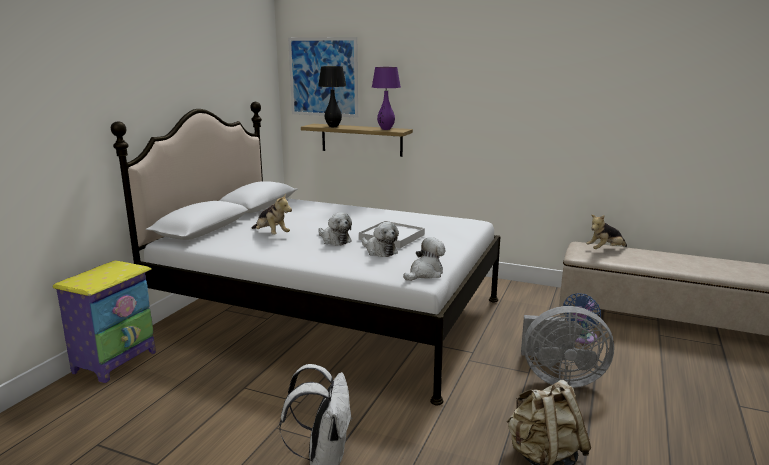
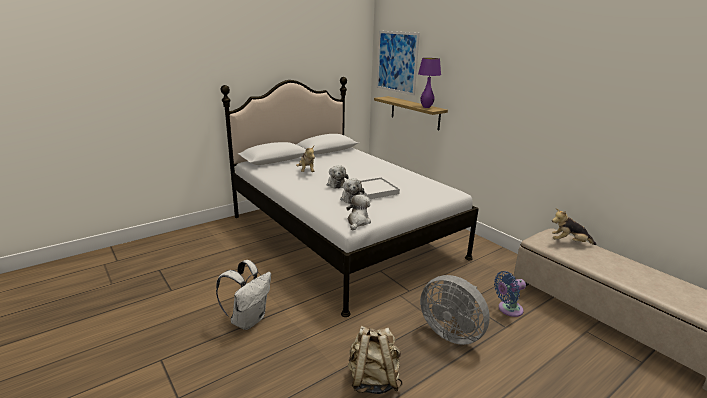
camera: 30 degrees right, 5 degrees up
(118, 362) = (208, 229): nightstand -> none
(333, 126) = (394, 100): black table lamp -> none
(425, 273) = (358, 222): plush toy -> plush toy turned 60 degrees counterclockwise

